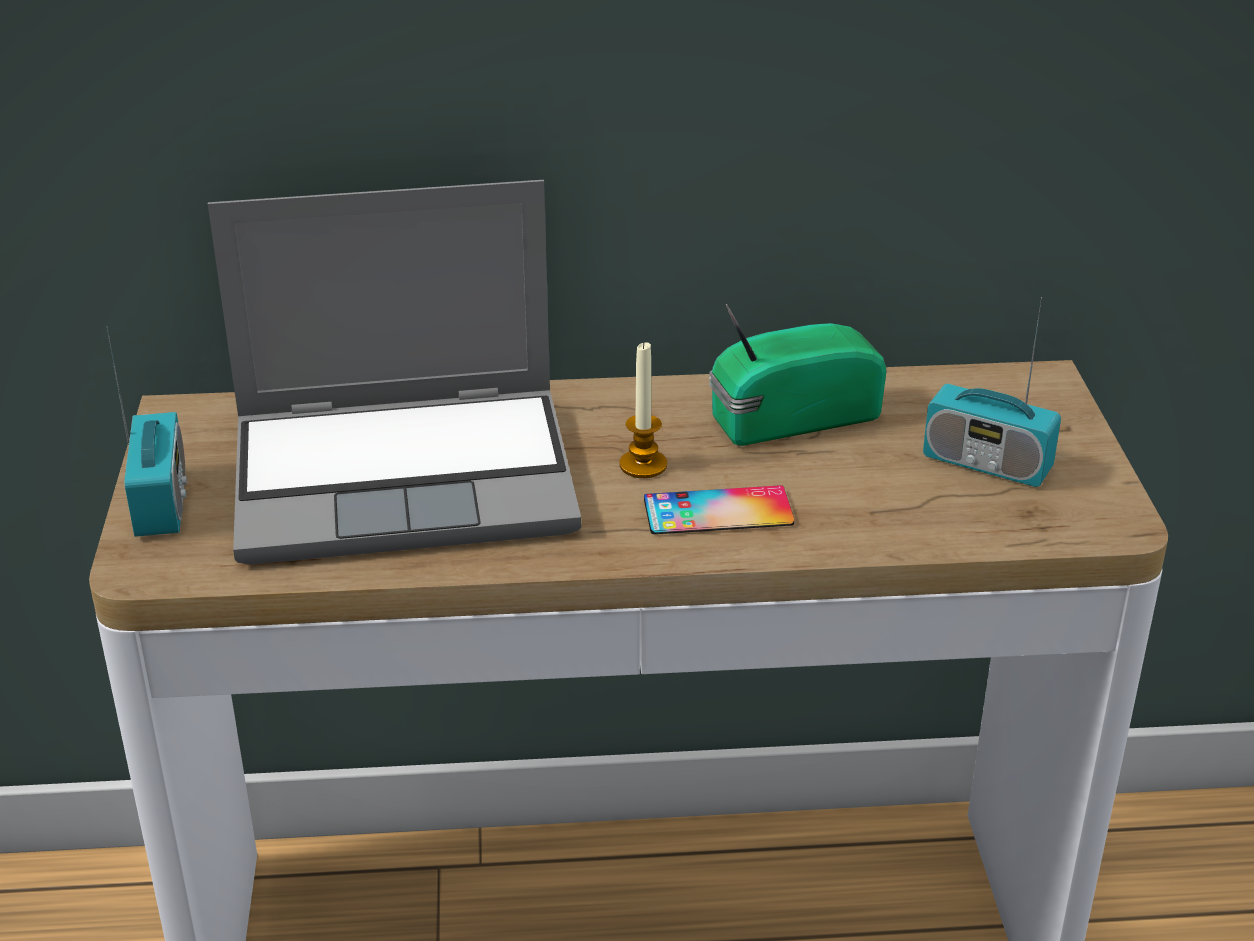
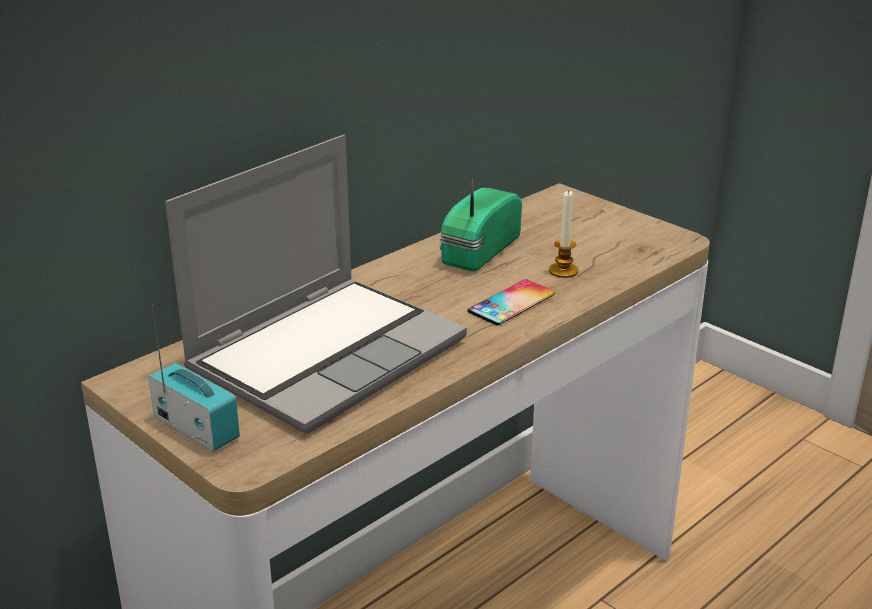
camera: 40 degrees left, 5 degrees down
(643, 465) = (442, 298): candle -> candle (563, 271)
(986, 464) = (593, 236): radio -> none

